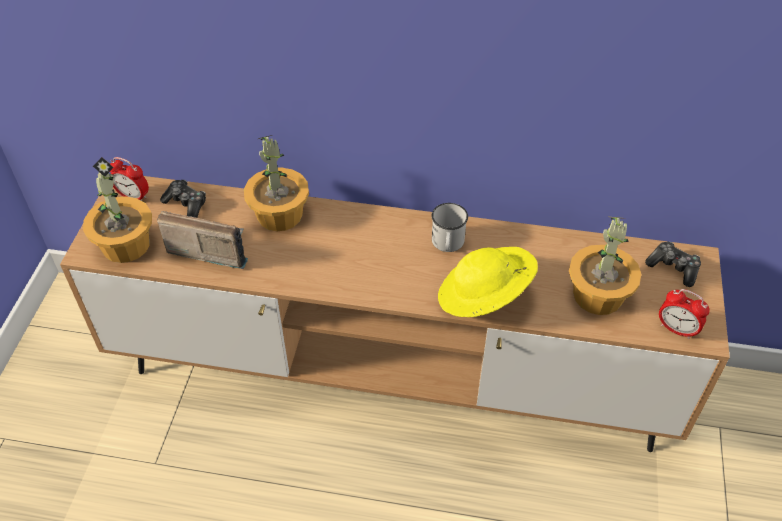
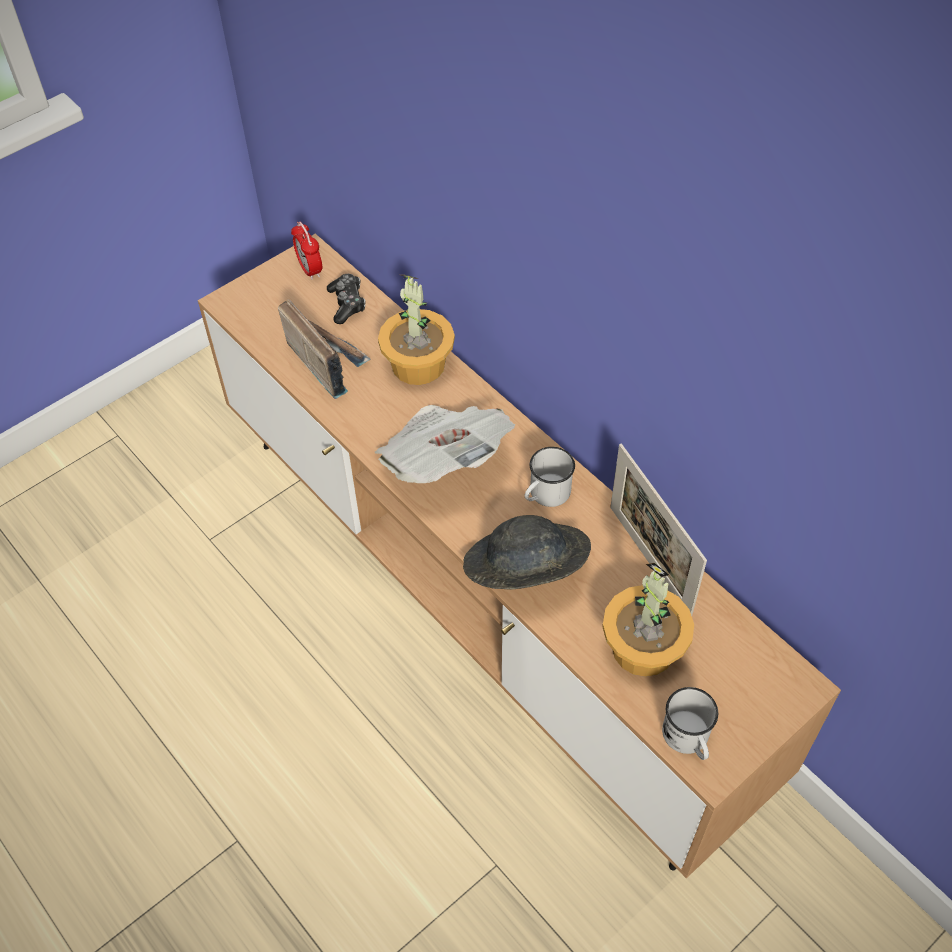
camera: 40 degrees right, 5 degrees up
(125, 245) = (262, 313): potted plant -> none
(361, 263) = (444, 461): none -> newspaper
(484, 297) = (525, 572): yellow hat -> grey hat
(548, 244) = (649, 561): none -> picture frame
(673, 268) = (760, 676): game controller -> none
(676, 329) = (688, 740): alarm clock -> white mug

